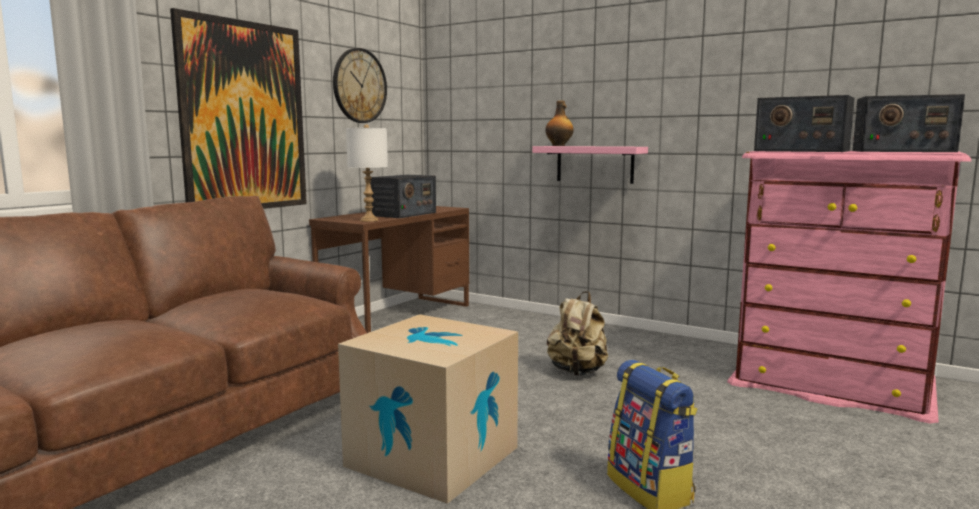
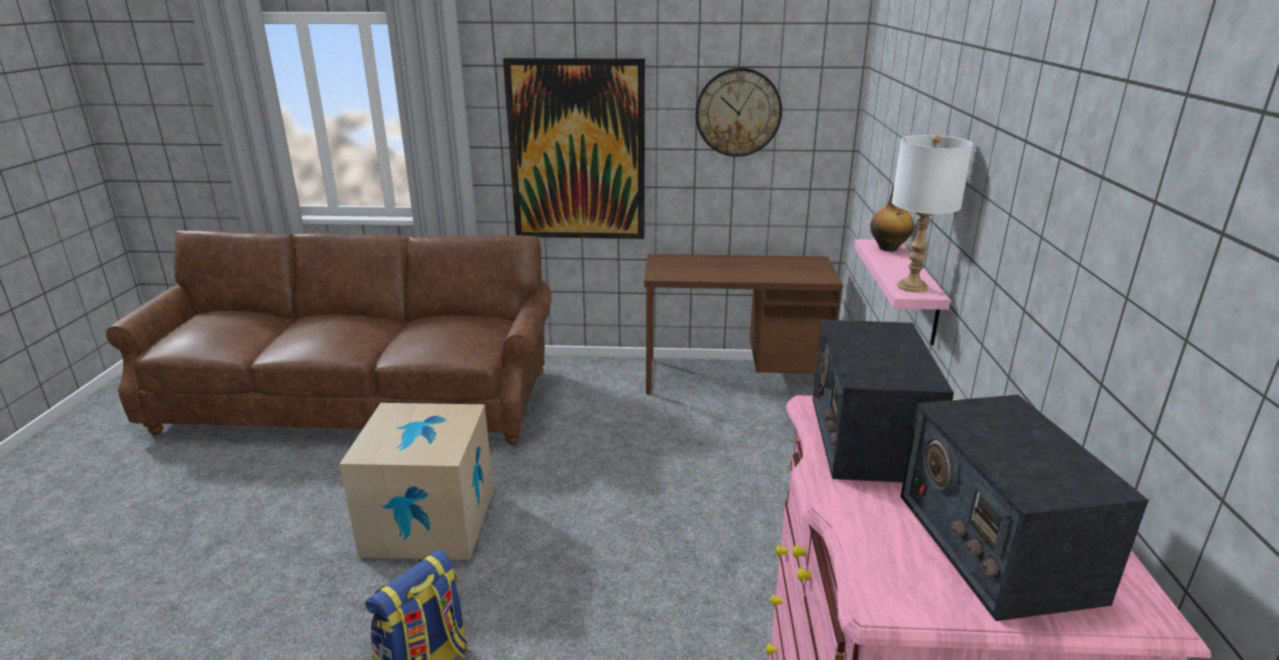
camera: 60 degrees right, 15 degrees up
(369, 220) = (671, 275): white table lamp -> white table lamp (912, 287)
(403, 214) = (736, 273): radio -> none
(577, 372) = (684, 540): beige backpack -> none

